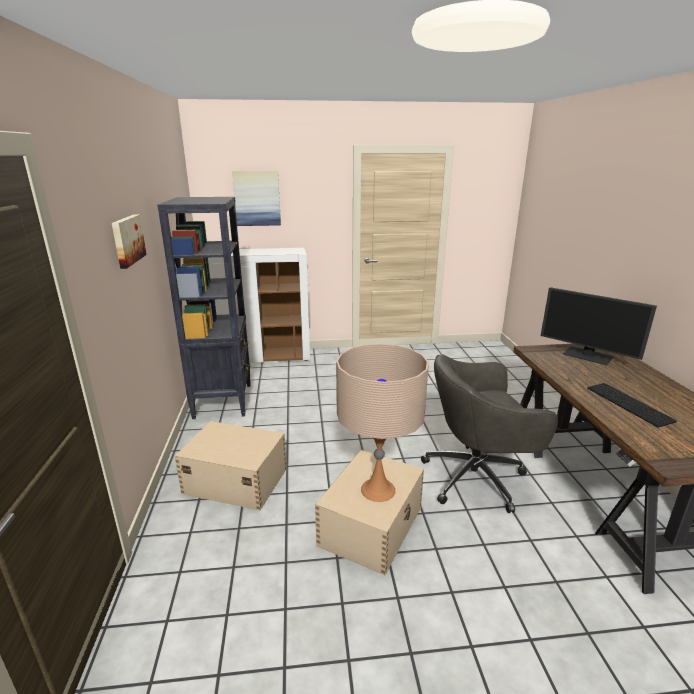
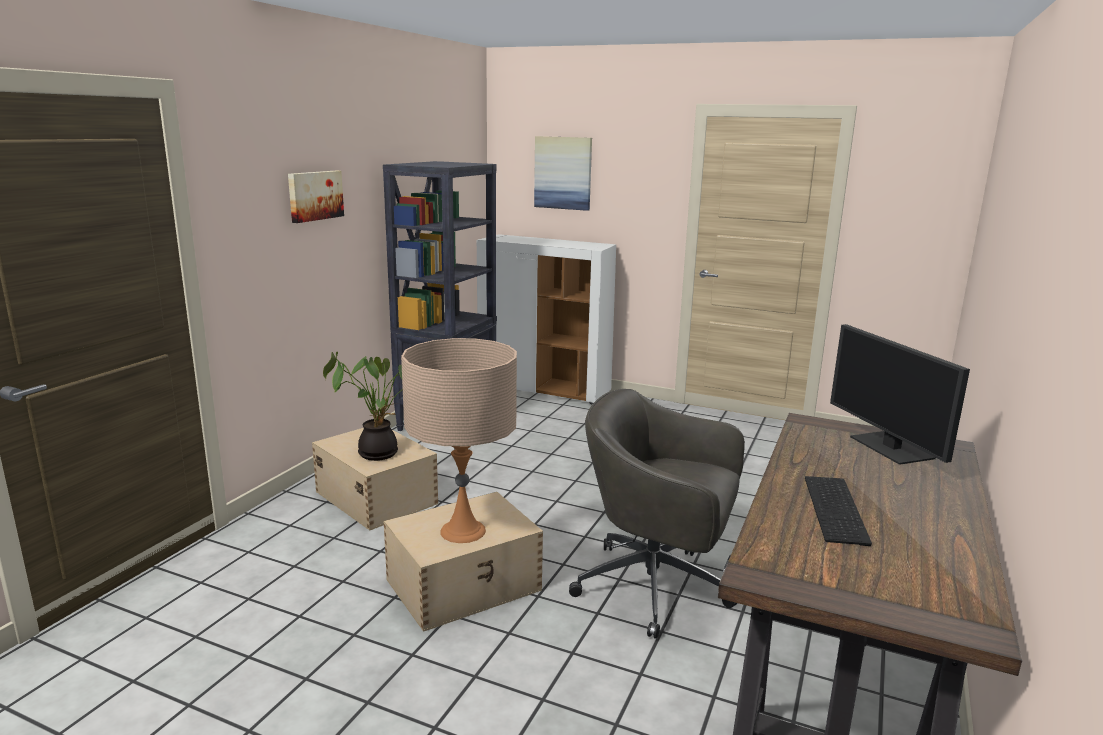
camera: 30 degrees right, 5 degrees down
(239, 447) = (377, 452): none -> potted plant

